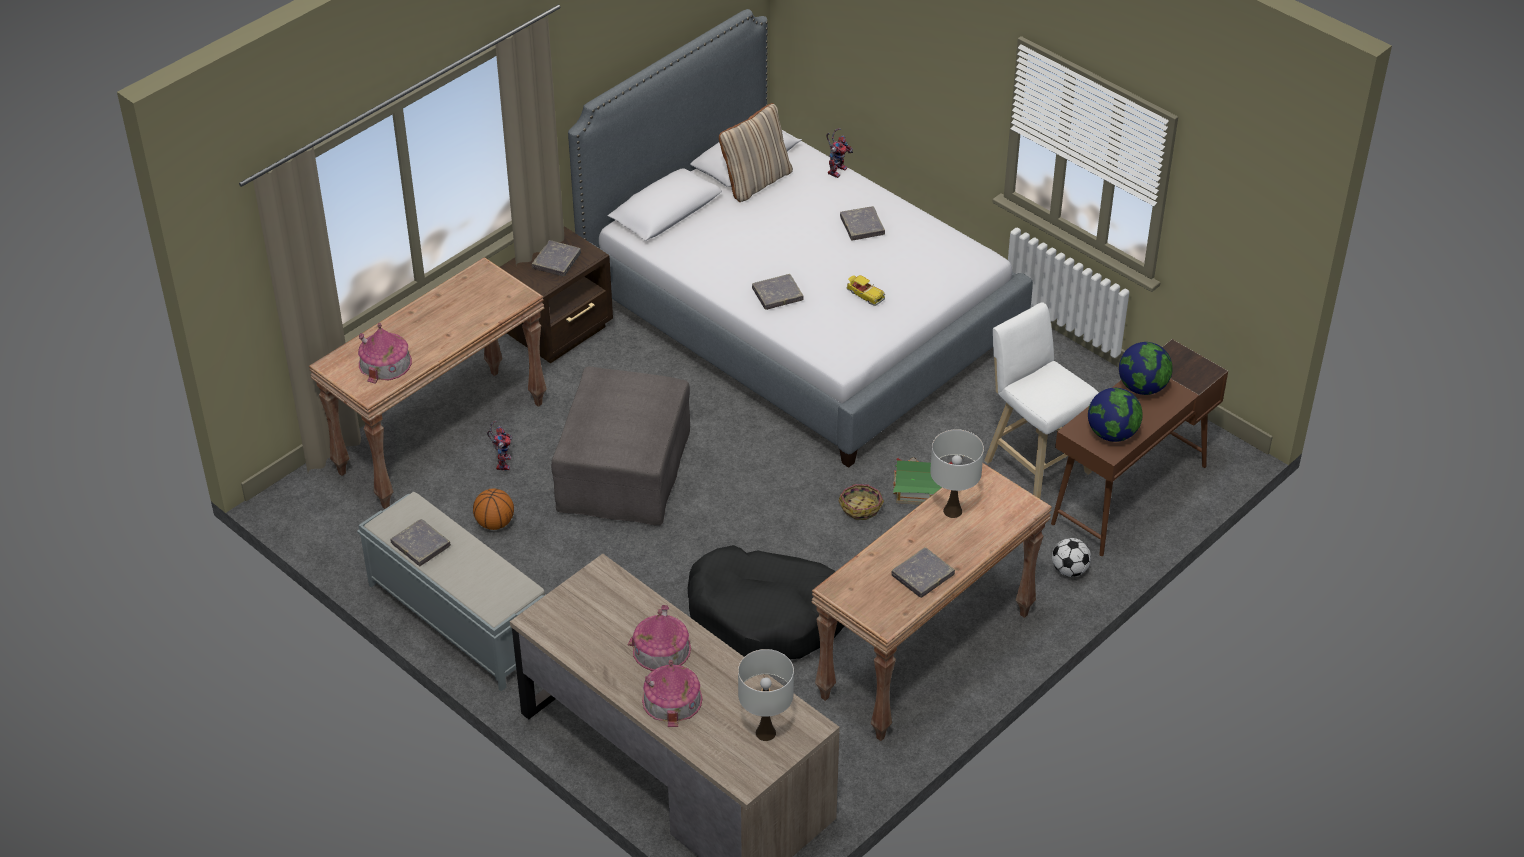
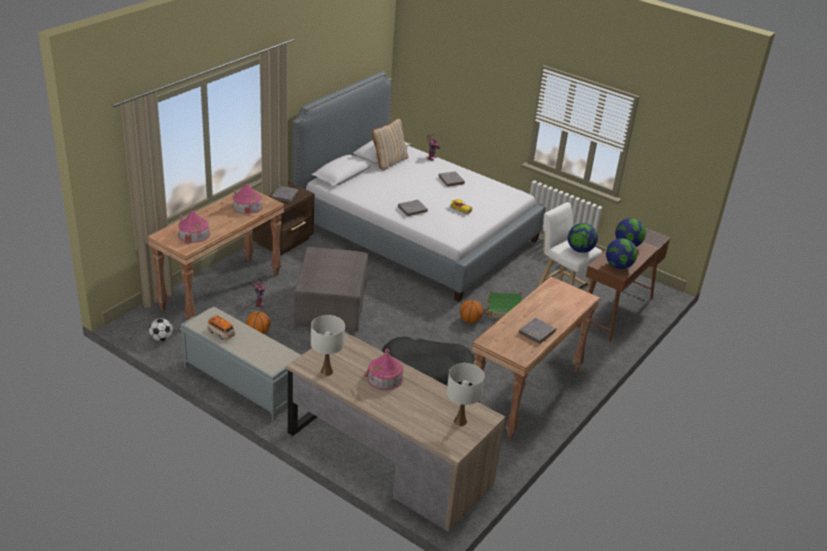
camera: 10 degrees left, 10 degrees down
(421, 545) = (221, 333): grey book -> toy car
(672, 699) = (397, 405): toy house -> toy house (247, 206)
(861, 507) = (470, 320): basket -> basketball
(953, 511) = (544, 300): white table lamp -> white table lamp (327, 371)
(1057, 393) = (580, 250): none -> globe
(1069, 570) = (594, 348): football -> football (161, 338)

